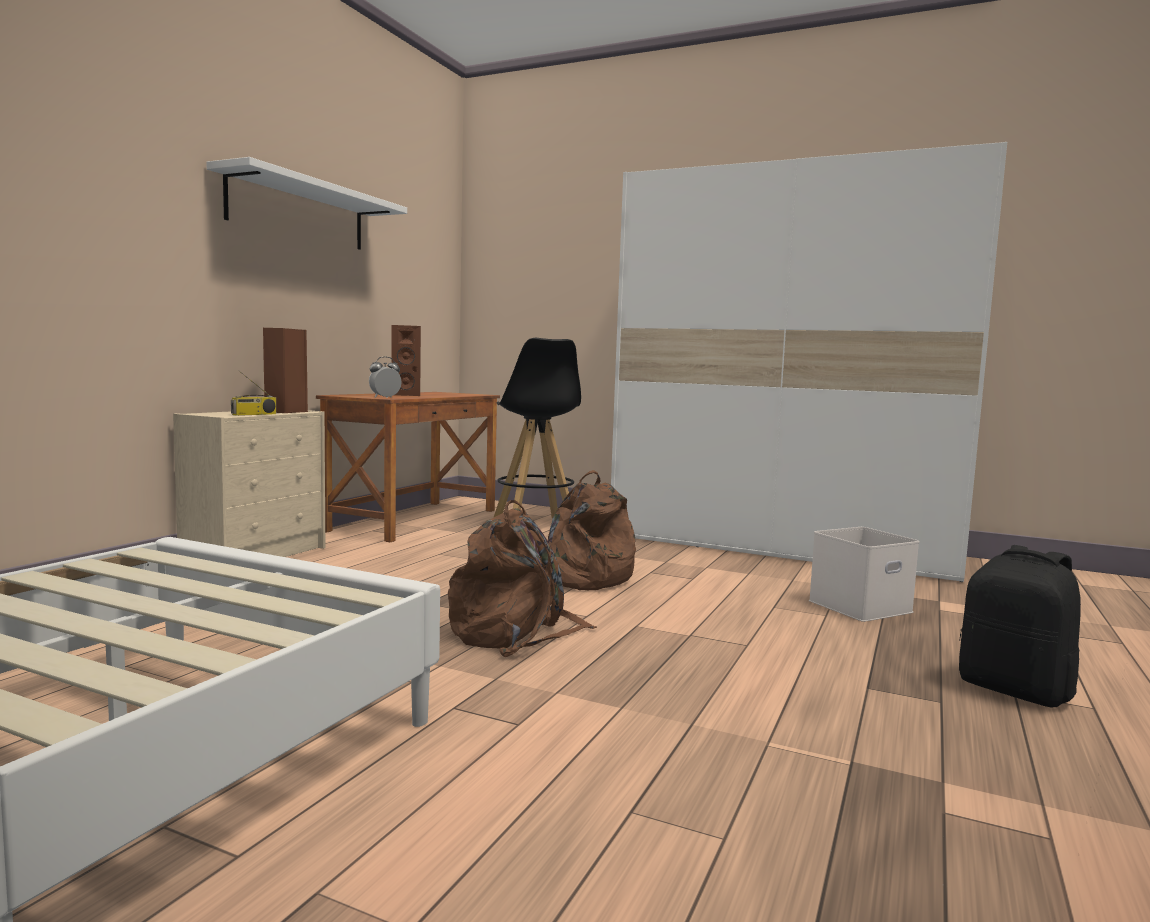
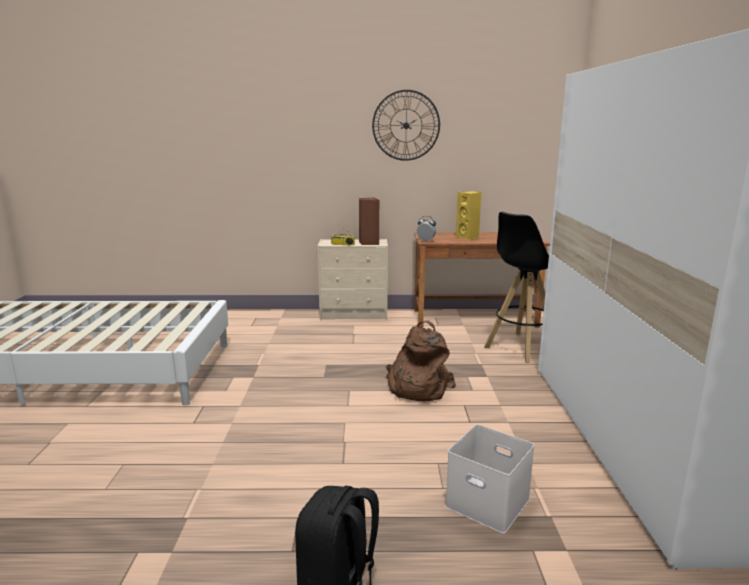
camera: 65 degrees right, 10 degrees up
(298, 212) = (406, 125): white shelf -> wall clock
(407, 395) = (468, 237): brown speaker -> yellow speaker
(516, 633) = (302, 395): brown backpack -> none

